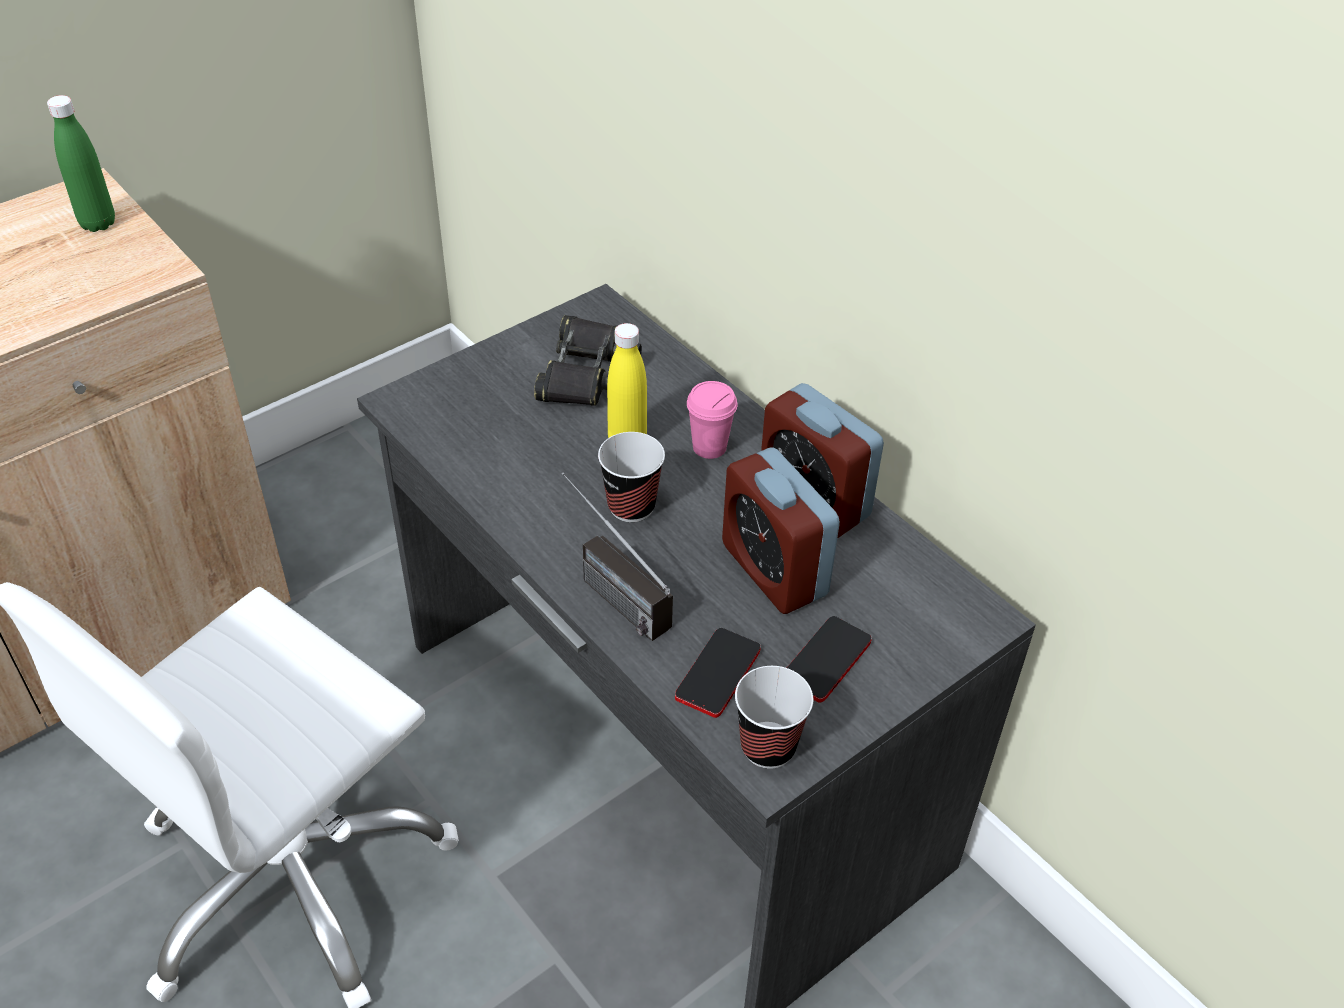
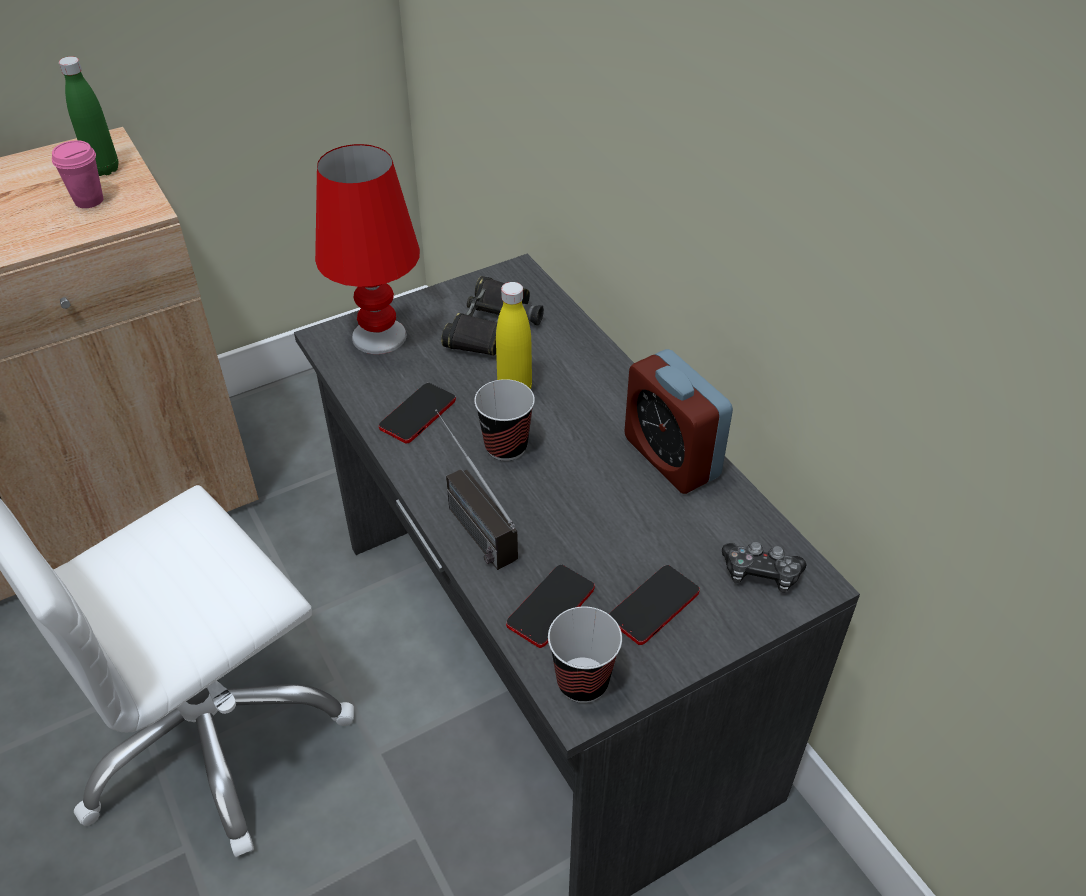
camera: 10 degrees right, 0 degrees up
(457, 394) = (378, 336): none -> red table lamp
(524, 479) = (417, 414): none -> phone
(709, 447) = (587, 401): pink cup -> pink cup (89, 201)
(774, 570) = (622, 517): alarm clock -> none
(931, 614) = (760, 573): none -> game controller

